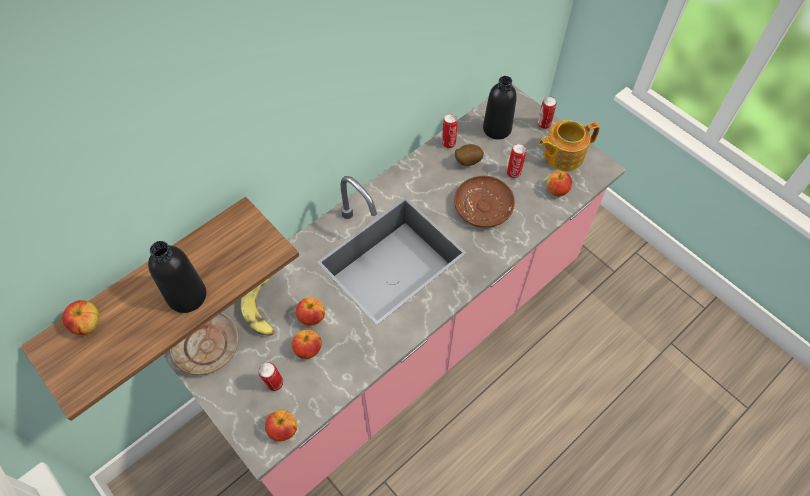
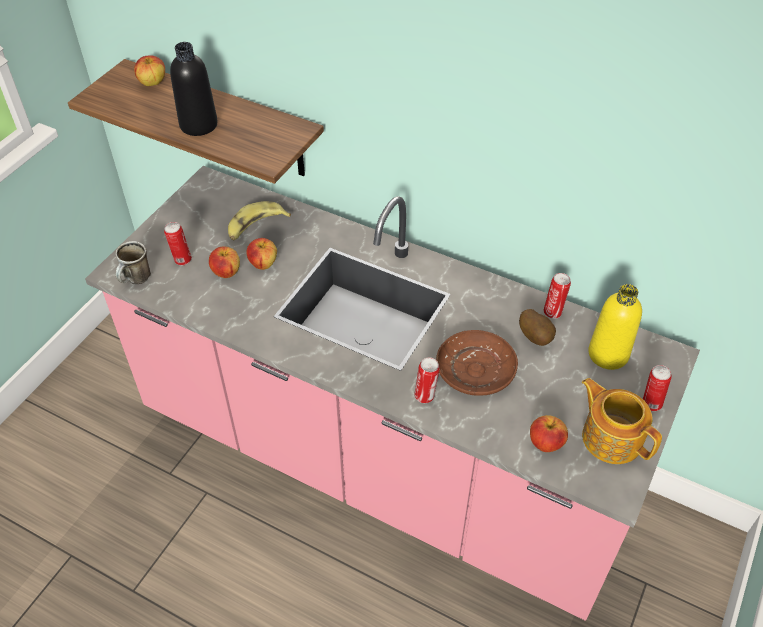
camera: 70 degrees right, 10 degrees down
(207, 346) = (207, 203): beige plate -> none
(283, 430) = (136, 281): apple -> mug
(497, 129) = (608, 354): black bottle -> yellow bottle
(513, 173) = (547, 389): can -> can (425, 396)

